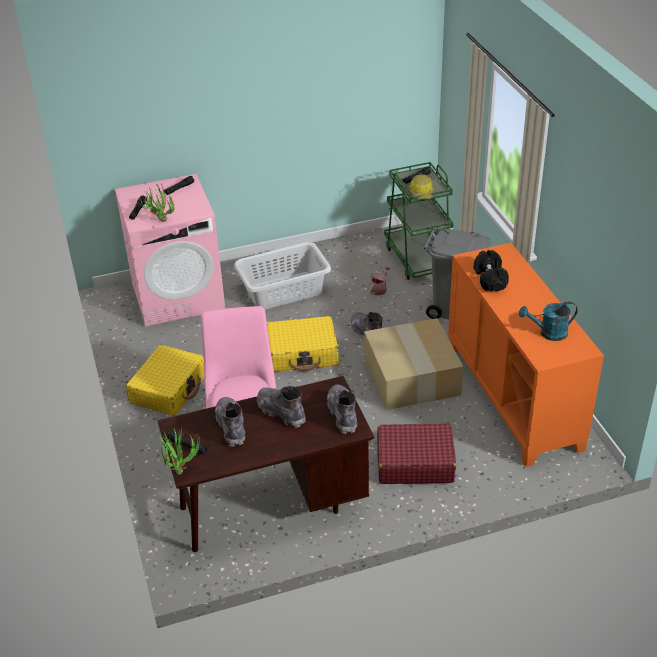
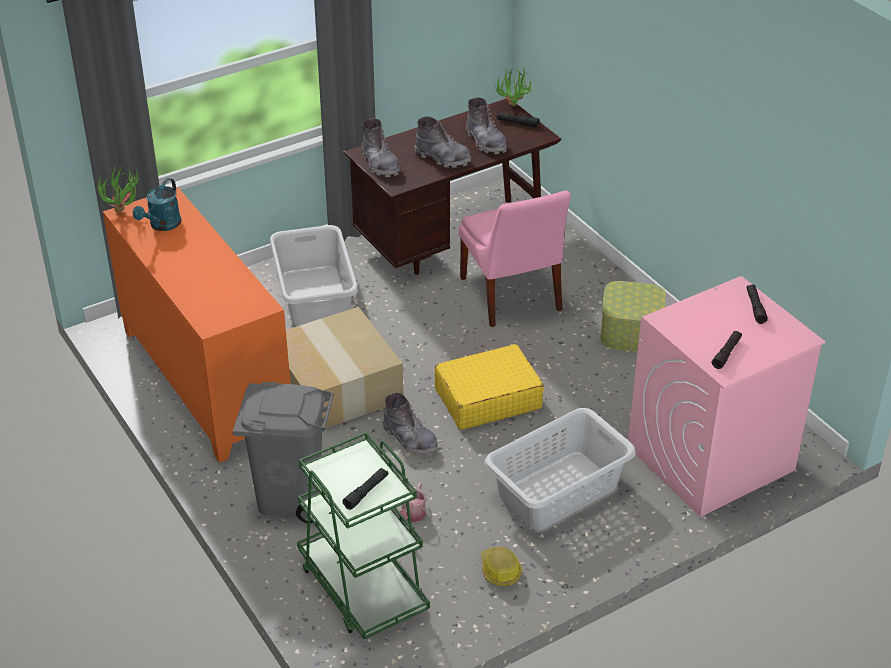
camera: 165 degrees right, 0 degrees up
(160, 220) = (712, 297): potted plant -> potted plant (125, 211)
(169, 388) = (630, 332): yellow suitcase -> storage box
(414, 462) = (316, 295): red suitcase -> grey laundry basket
(421, 193) = (351, 460): hard hat -> hard hat (499, 570)
(490, 279) = (231, 281): black dumbbell -> none
(548, 333) = (162, 225): turquoise watering can -> turquoise watering can turned 135 degrees clockwise

